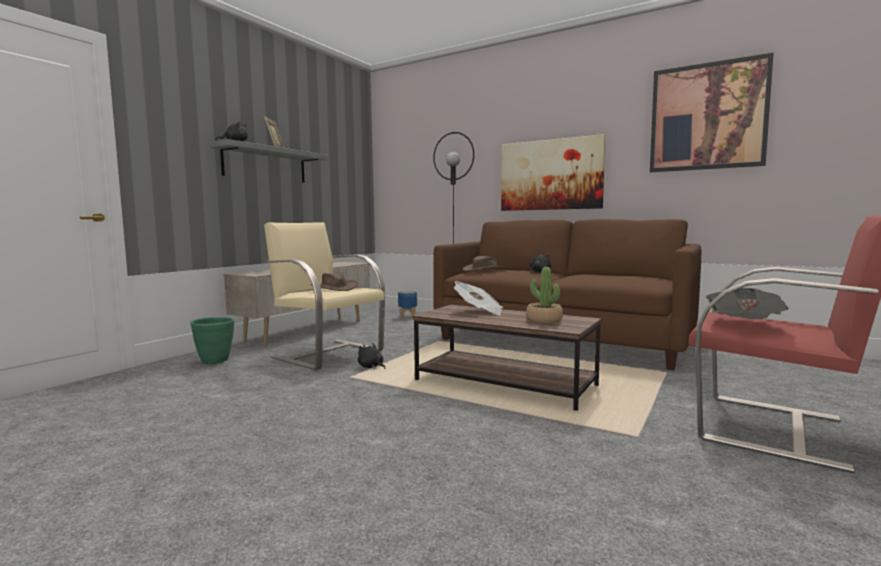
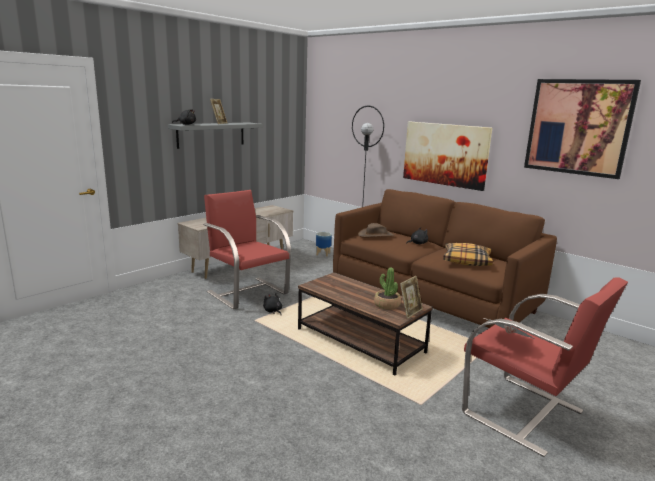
camera: 10 degrees right, 10 degrees up
(215, 361) = (168, 291): green planter -> none
(327, 354) = (247, 292): beige armchair -> red armchair
(334, 288) = (253, 246): brown hat -> none
(479, 312) = (348, 286): newspaper -> none
(579, 323) = (410, 312): none -> picture frame
(610, 277) = (466, 260): none -> pillow

